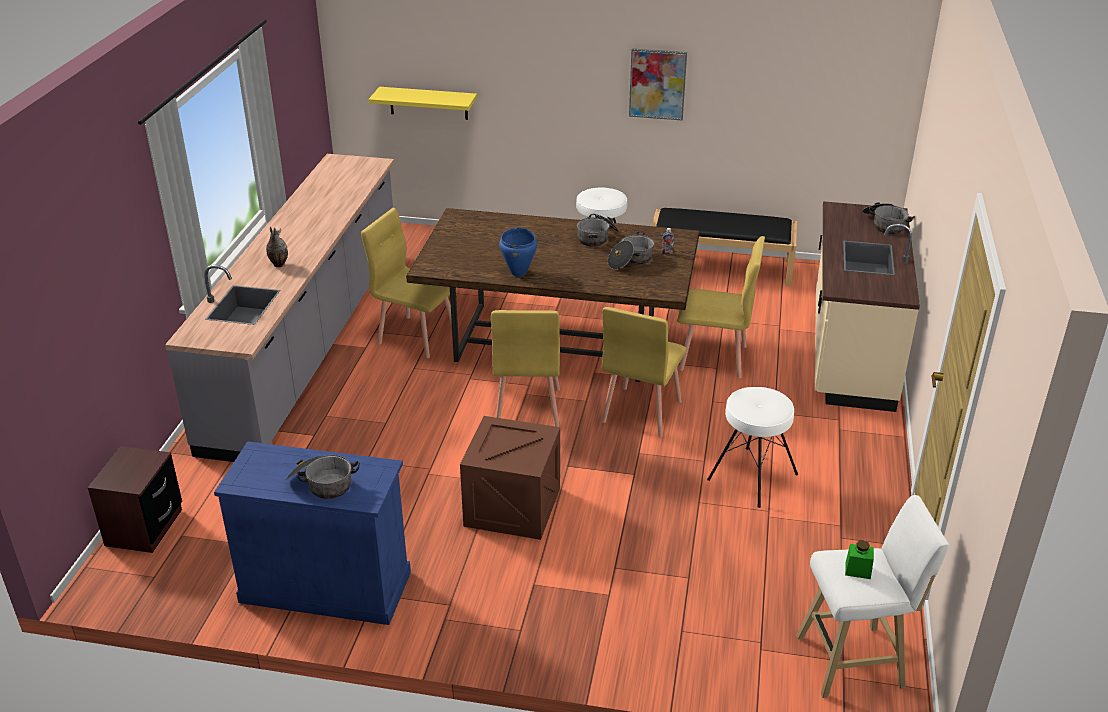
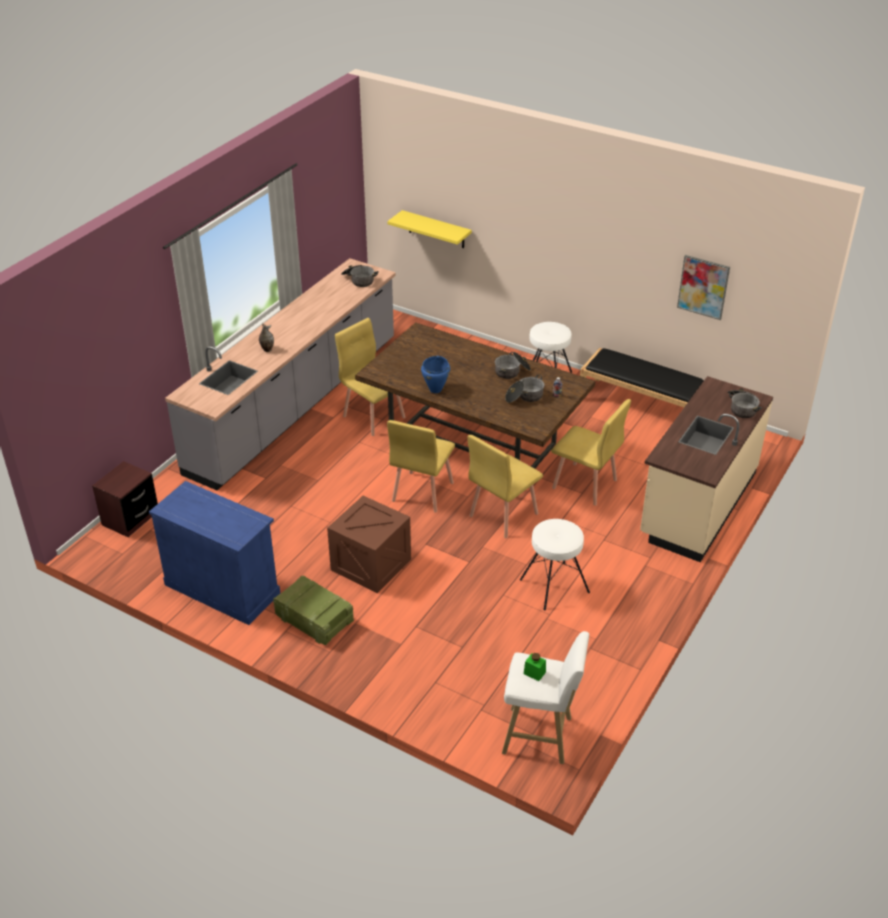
camera: 20 degrees right, 5 degrees up
(321, 484) = (214, 522): cooking pot -> cooking pot (359, 280)
(475, 594) = (313, 619): none -> crate
(657, 84) = (606, 250): picture -> picture (703, 287)

